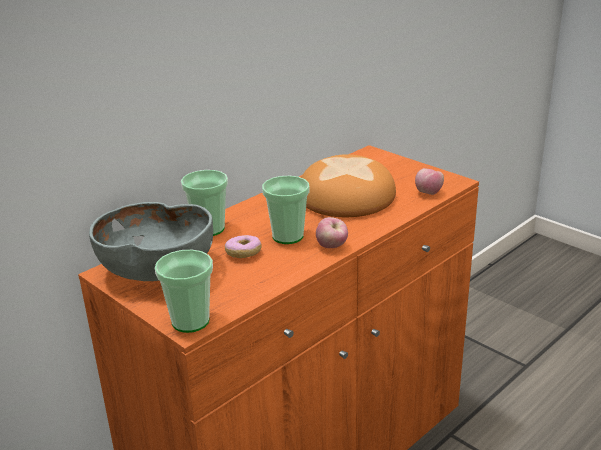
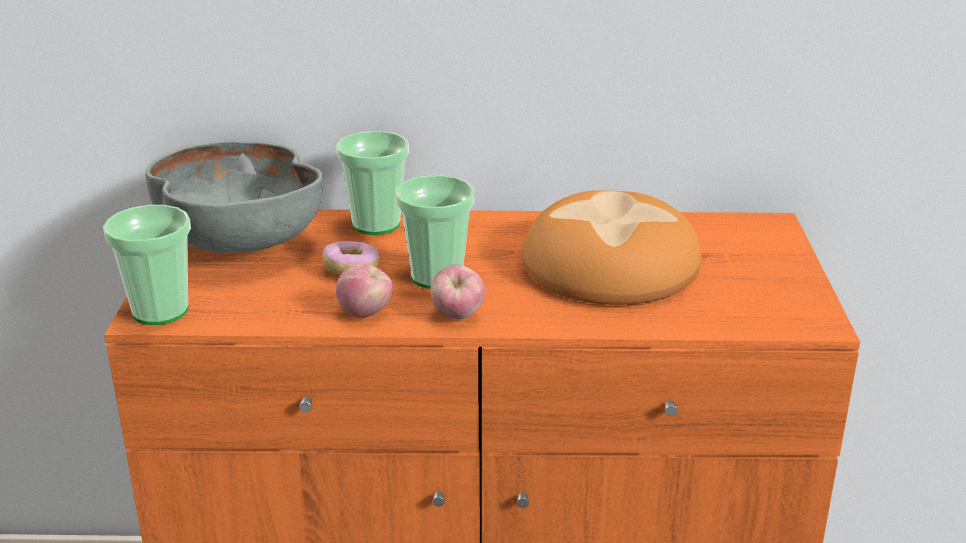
camera: 45 degrees right, 0 degrees up
(428, 193) = (736, 317): apple -> apple (366, 313)

